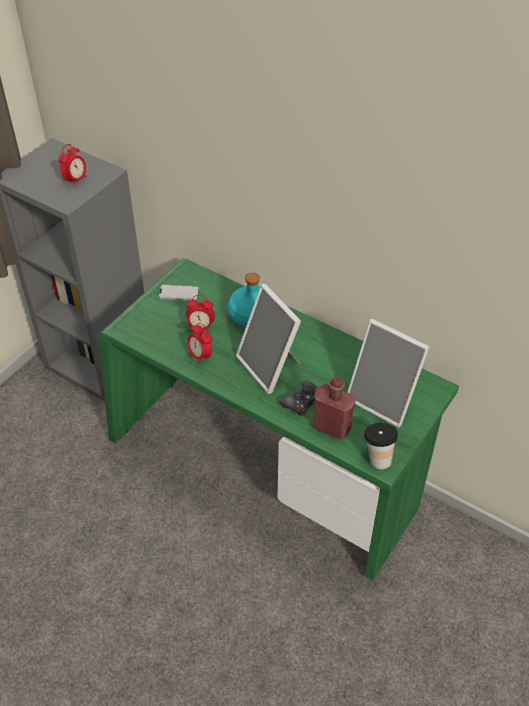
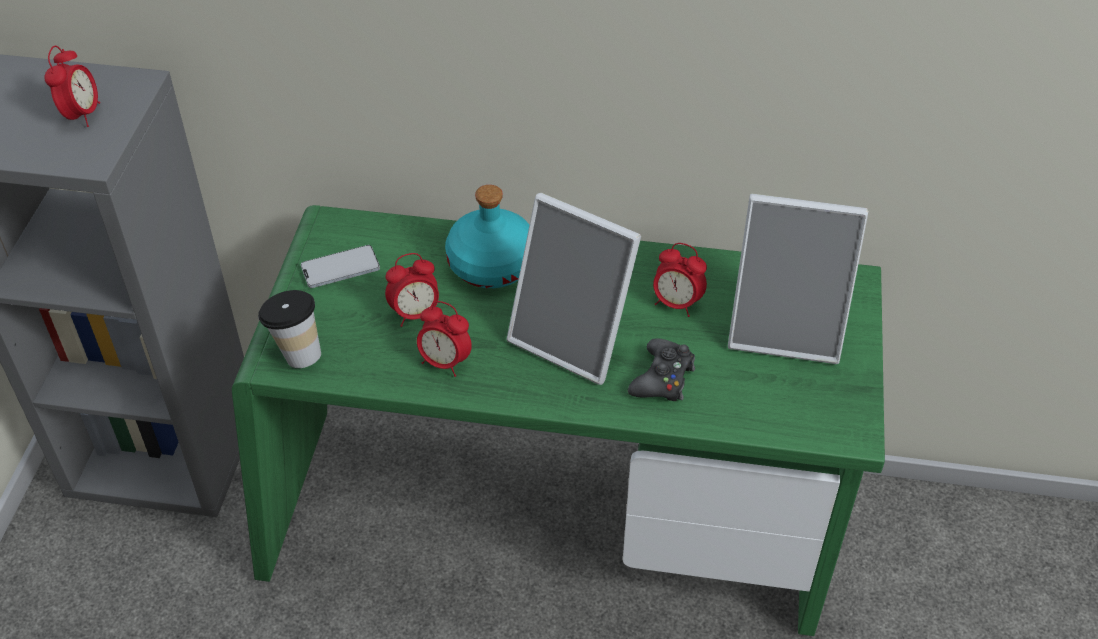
camera: 25 degrees left, 0 degrees up
(332, 427) = (736, 402): red bottle -> none
(334, 367) = (676, 303): none -> alarm clock
(377, 457) = (836, 424): cup -> cup (297, 353)

